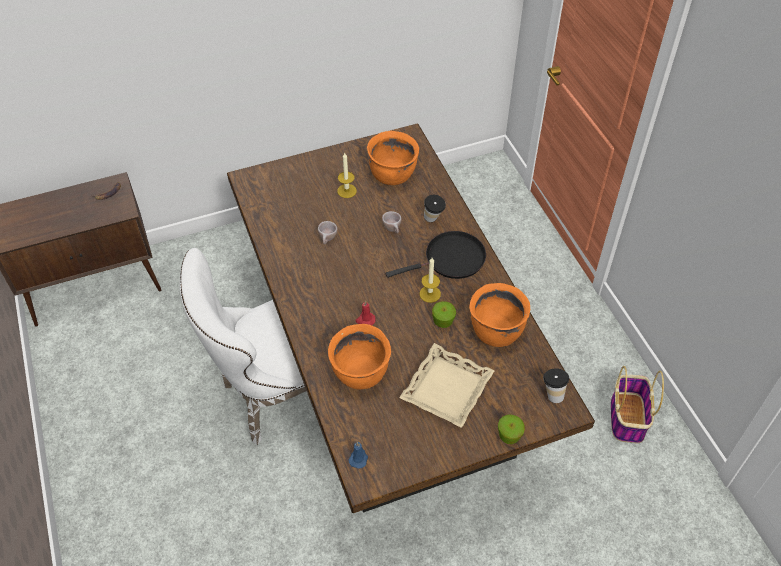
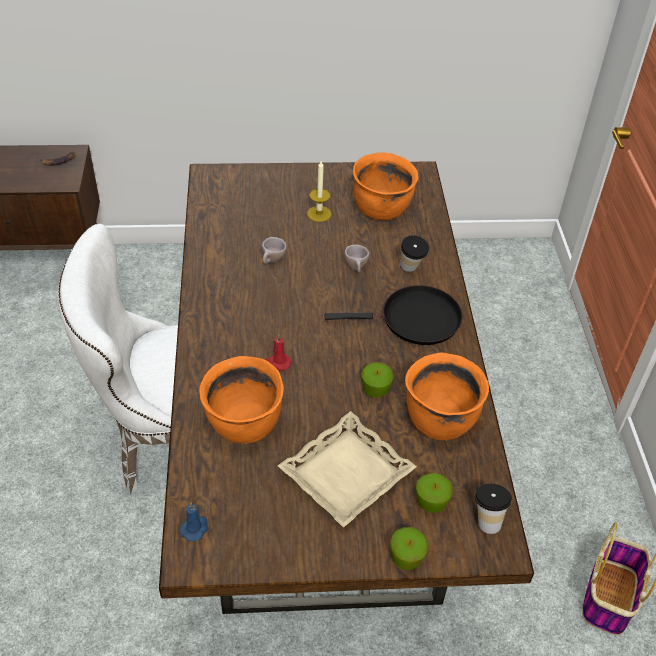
camera: 15 degrees right, 5 degrees down
(430, 294) = (372, 353): candle -> none
(511, 392) = (431, 502): none -> apple

